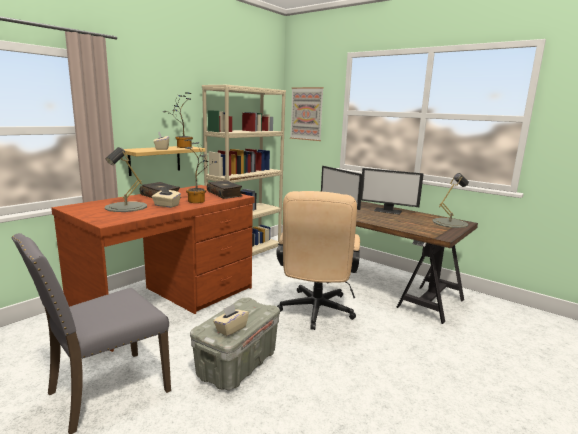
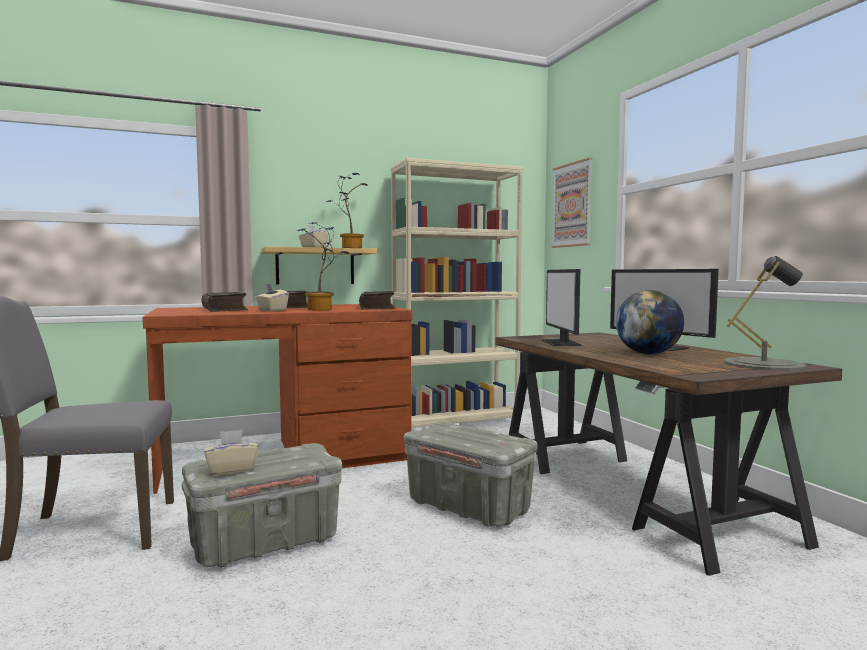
camera: 30 degrees right, 10 degrees down
(126, 207) = (225, 309): grey table lamp -> book
(315, 313) = (467, 507): beige office chair -> grey storage box
(394, 218) = (648, 353): none -> globe

